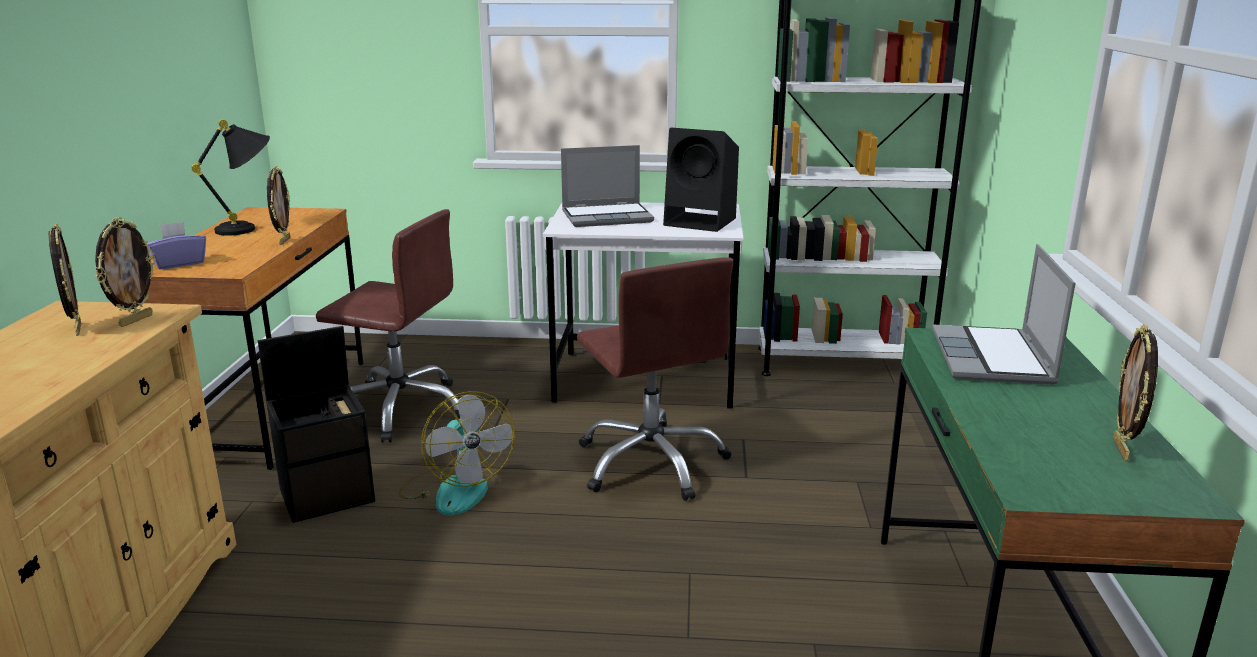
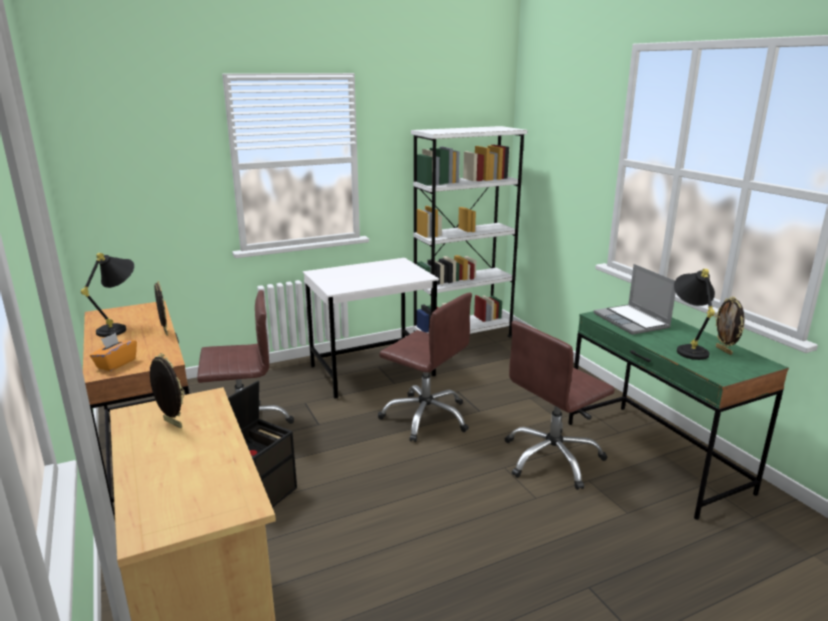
camera: 30 degrees left, 0 degrees up
(135, 320) = (201, 408): picture frame -> none
(179, 263) = (116, 364): purple tissue box -> orange tissue box
(455, 488) = (336, 464): fan -> none
(608, 217) = (347, 277): laptop -> none
(702, 222) = (403, 272): black speaker -> none
(787, 587) = (552, 459): none -> brown office chair
(1039, 427) = (688, 348): none -> black table lamp

